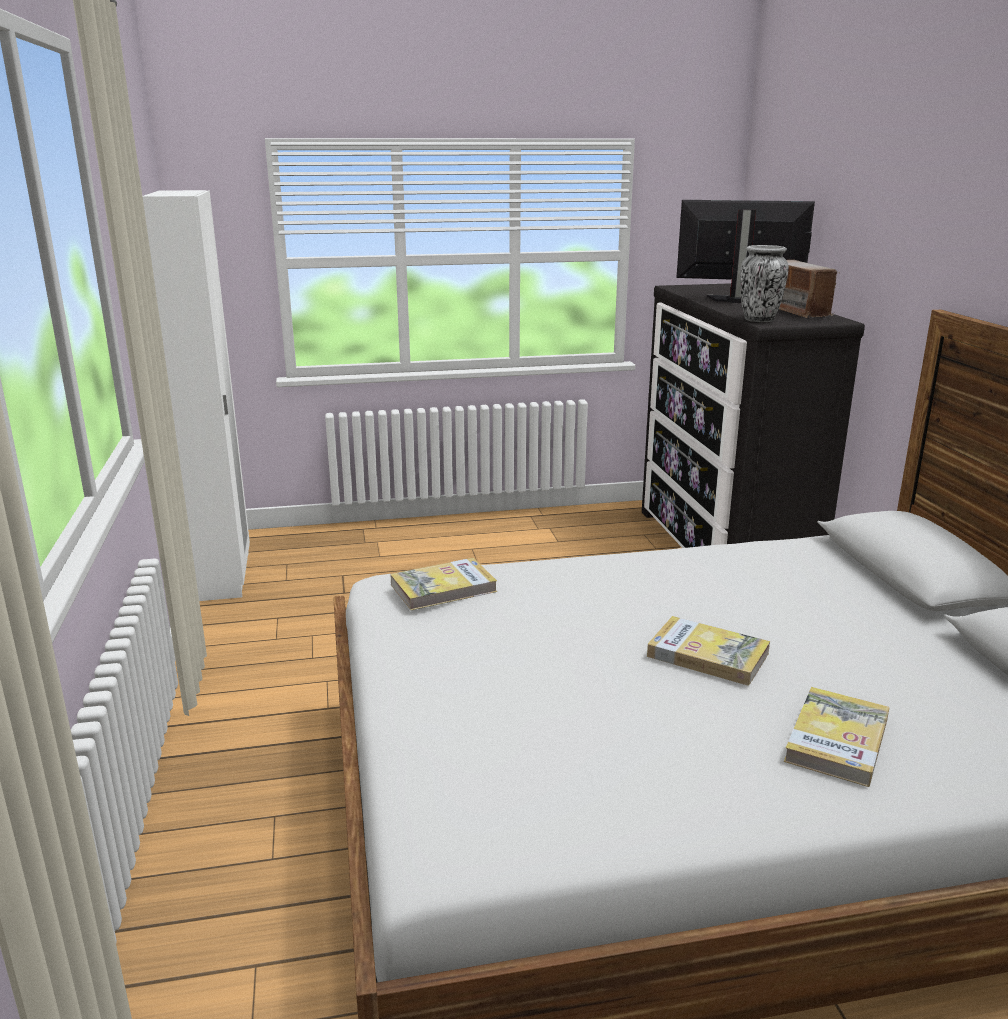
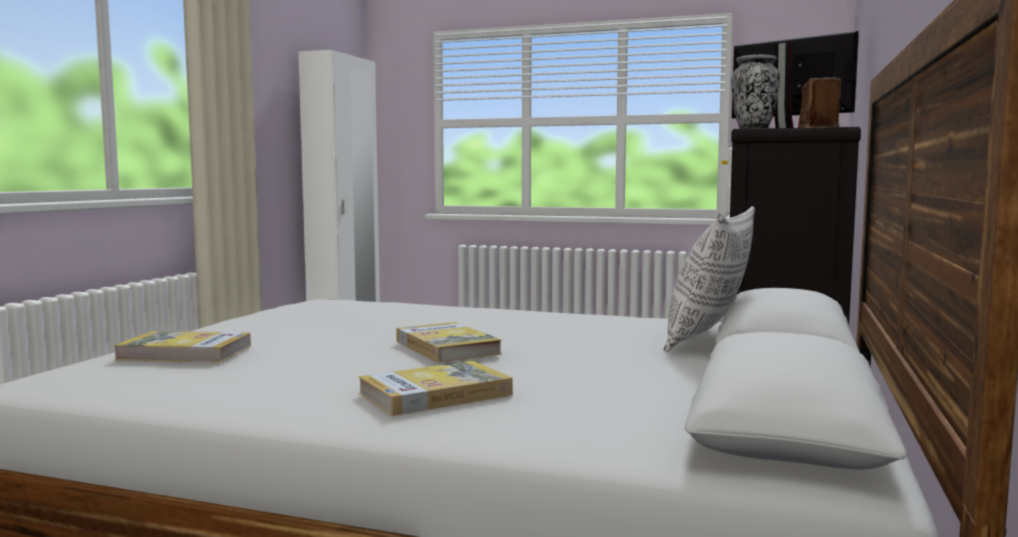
camera: 30 degrees right, 15 degrees down
(443, 588) = (336, 301): book -> book (185, 353)
(862, 583) = (707, 342): none -> pillow

